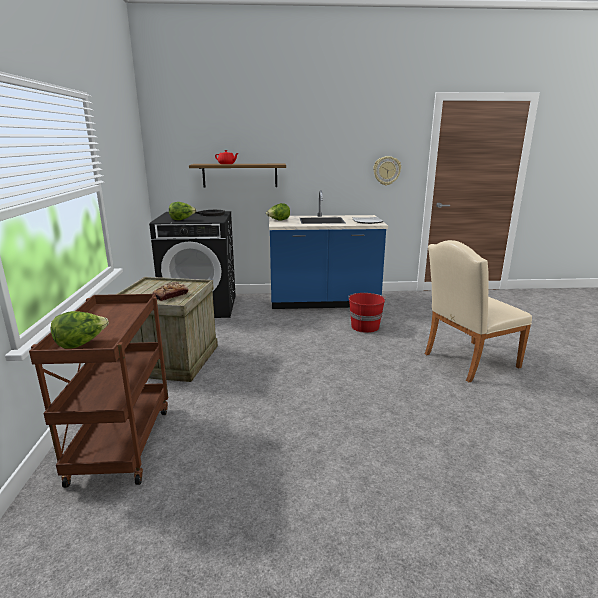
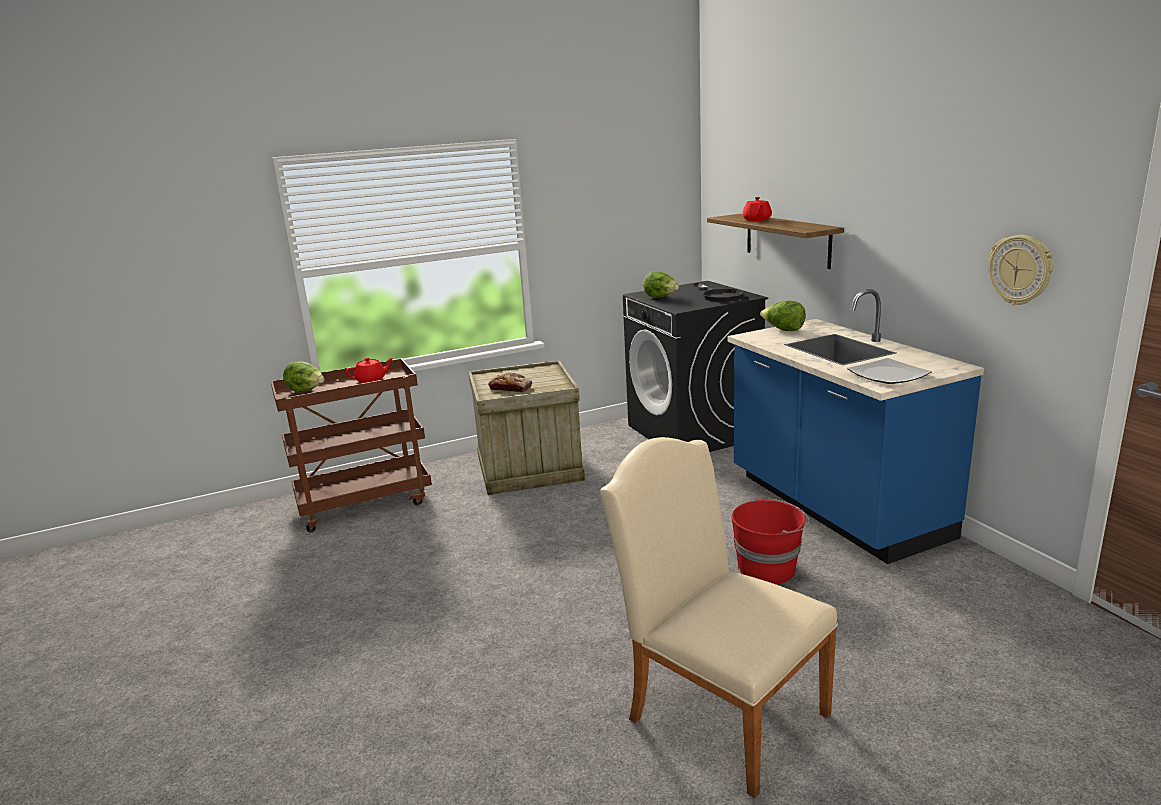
camera: 70 degrees right, 0 degrees up
(109, 316) = (371, 380): none -> red teapot

